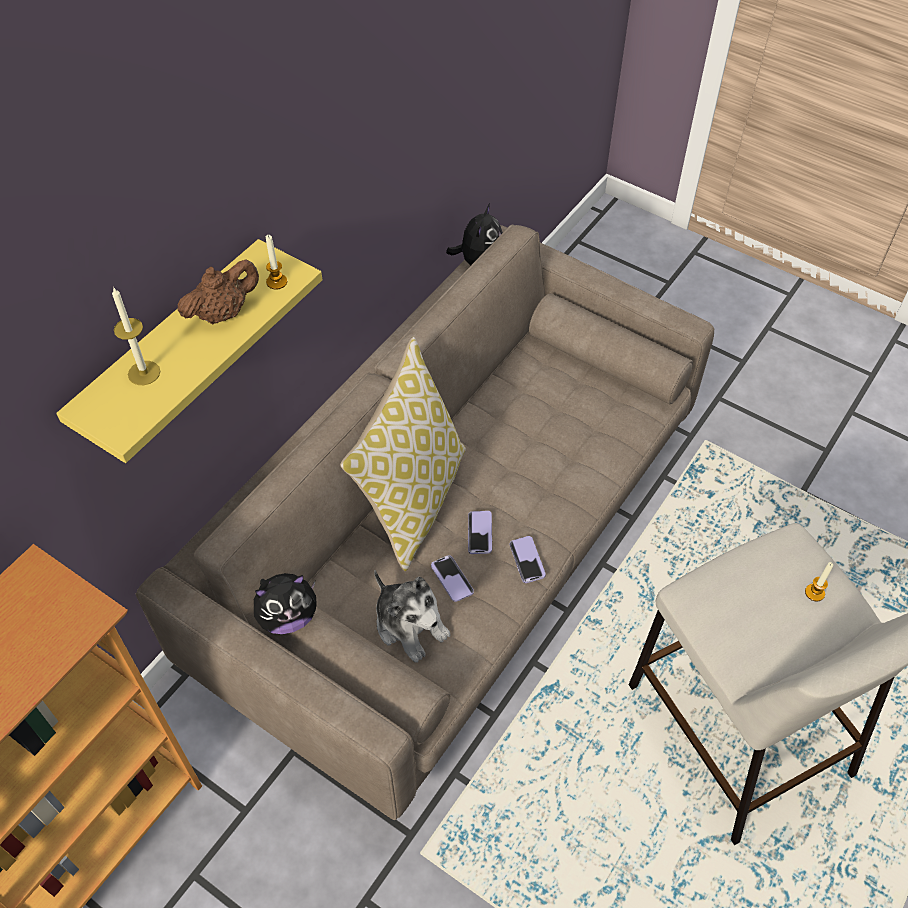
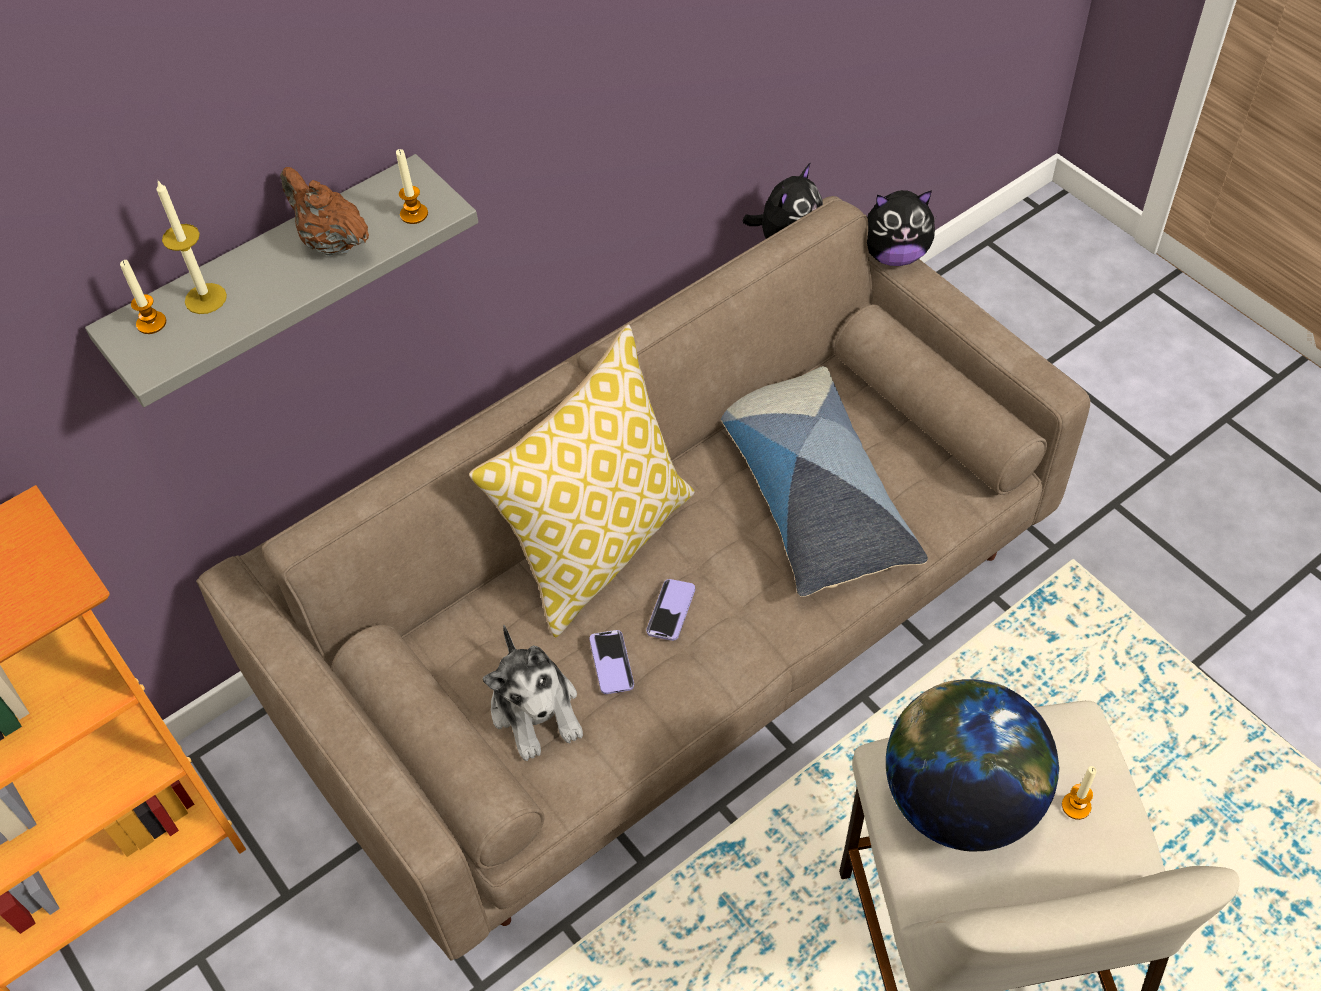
camera: 20 degrees right, 0 degrees up
(109, 399) = (151, 323): none -> candle
(173, 352) = (273, 281): yellow shelf -> grey shelf
(223, 313) = (331, 242): brown teapot -> brown teapot turned 120 degrees counterclockwise
(288, 616) = (368, 657): plush toy -> plush toy (895, 255)
(527, 560) = (721, 662): phone -> none
(546, 432) = (812, 495): none -> pillow
(742, 608) = (960, 800): none -> globe

